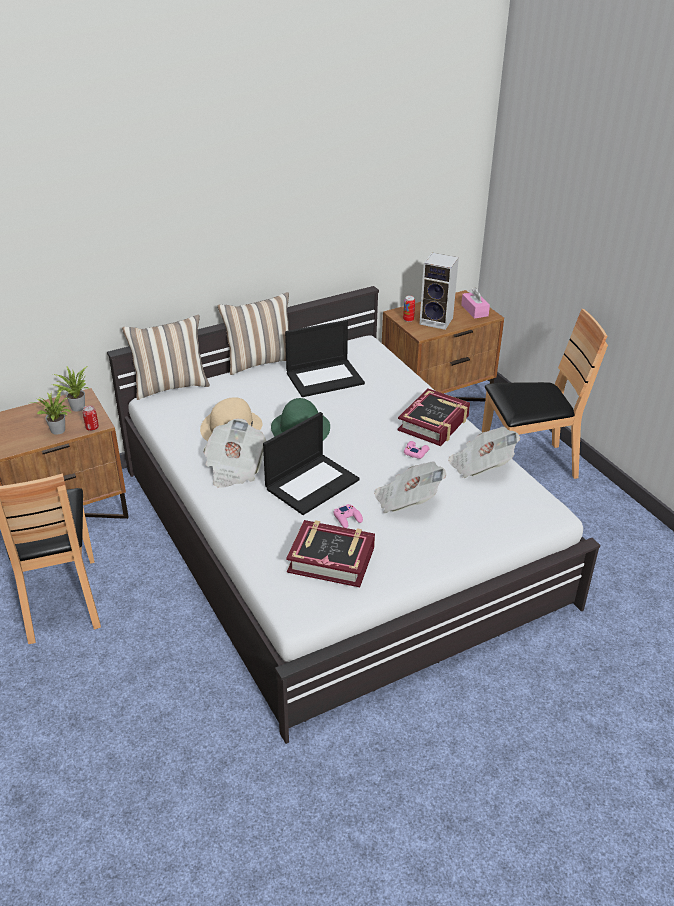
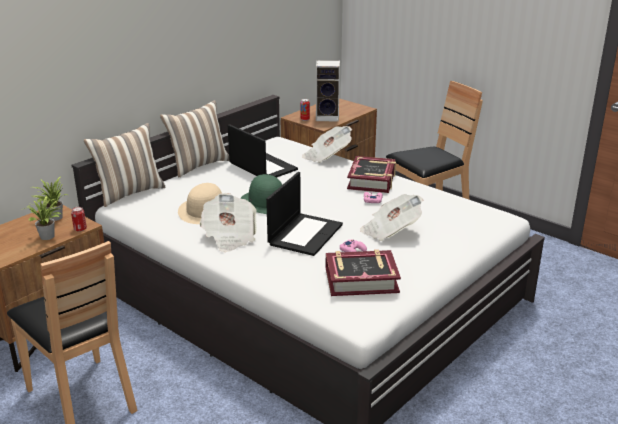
camera: 20 degrees left, 10 degrees down
(325, 378) = (262, 166): laptop -> laptop turned 90 degrees counterclockwise
(474, 310) = (351, 107): pink tissue box -> none
(481, 466) = (429, 199): newspaper -> newspaper (327, 156)

